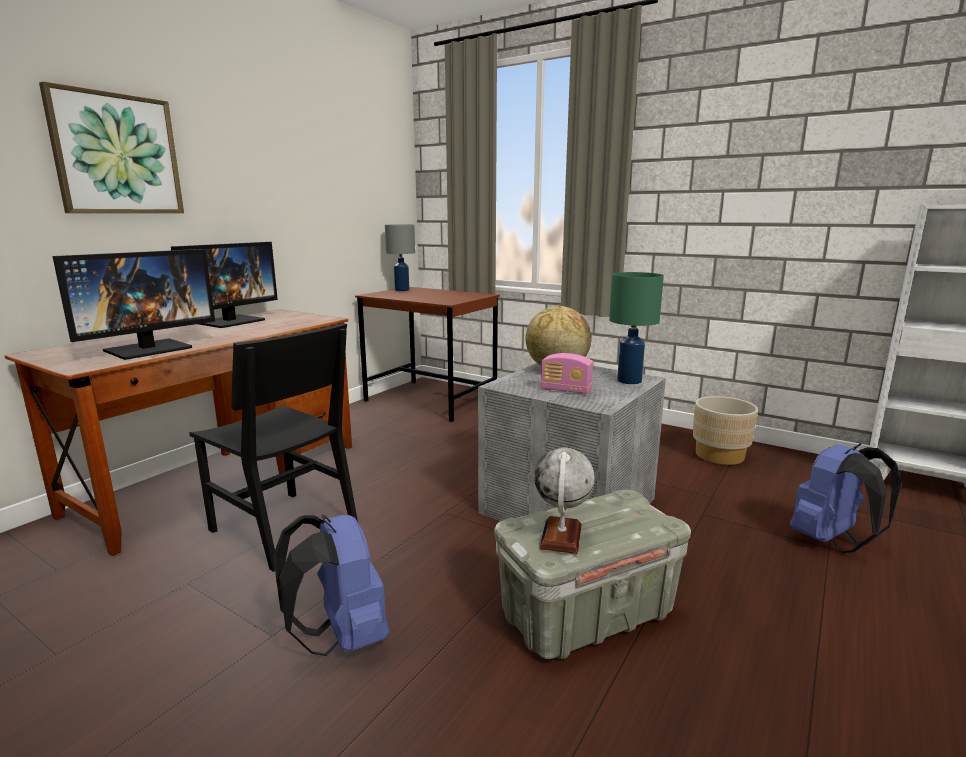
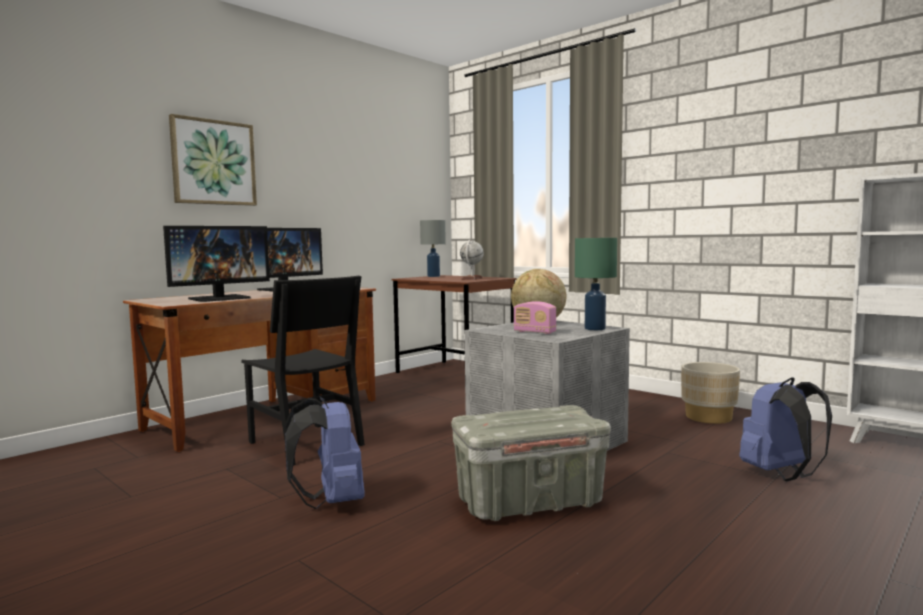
camera: 10 degrees right, 10 degrees down
(561, 536) = (499, 423): globe -> globe (472, 279)

